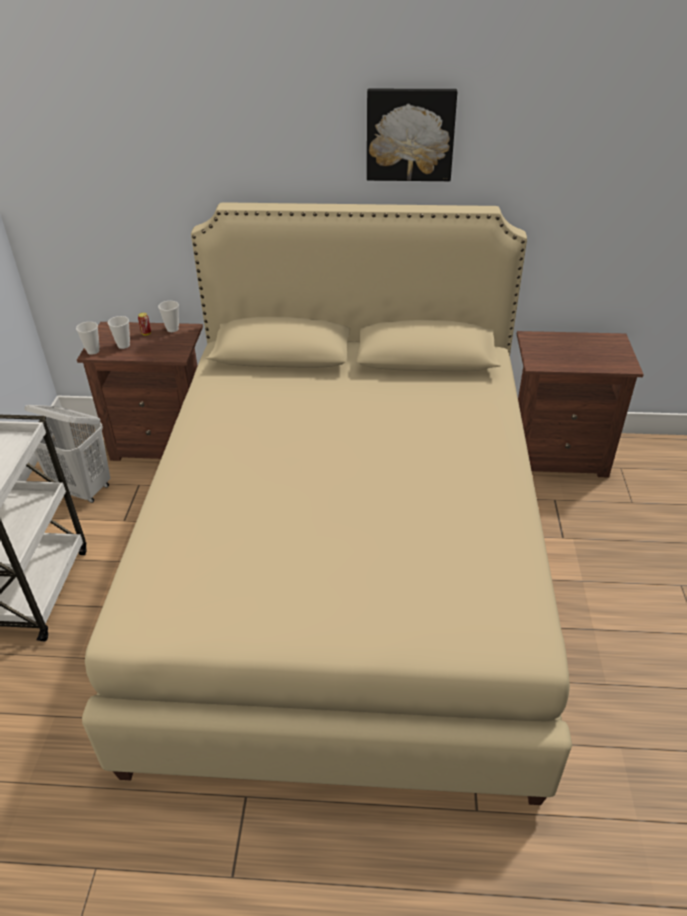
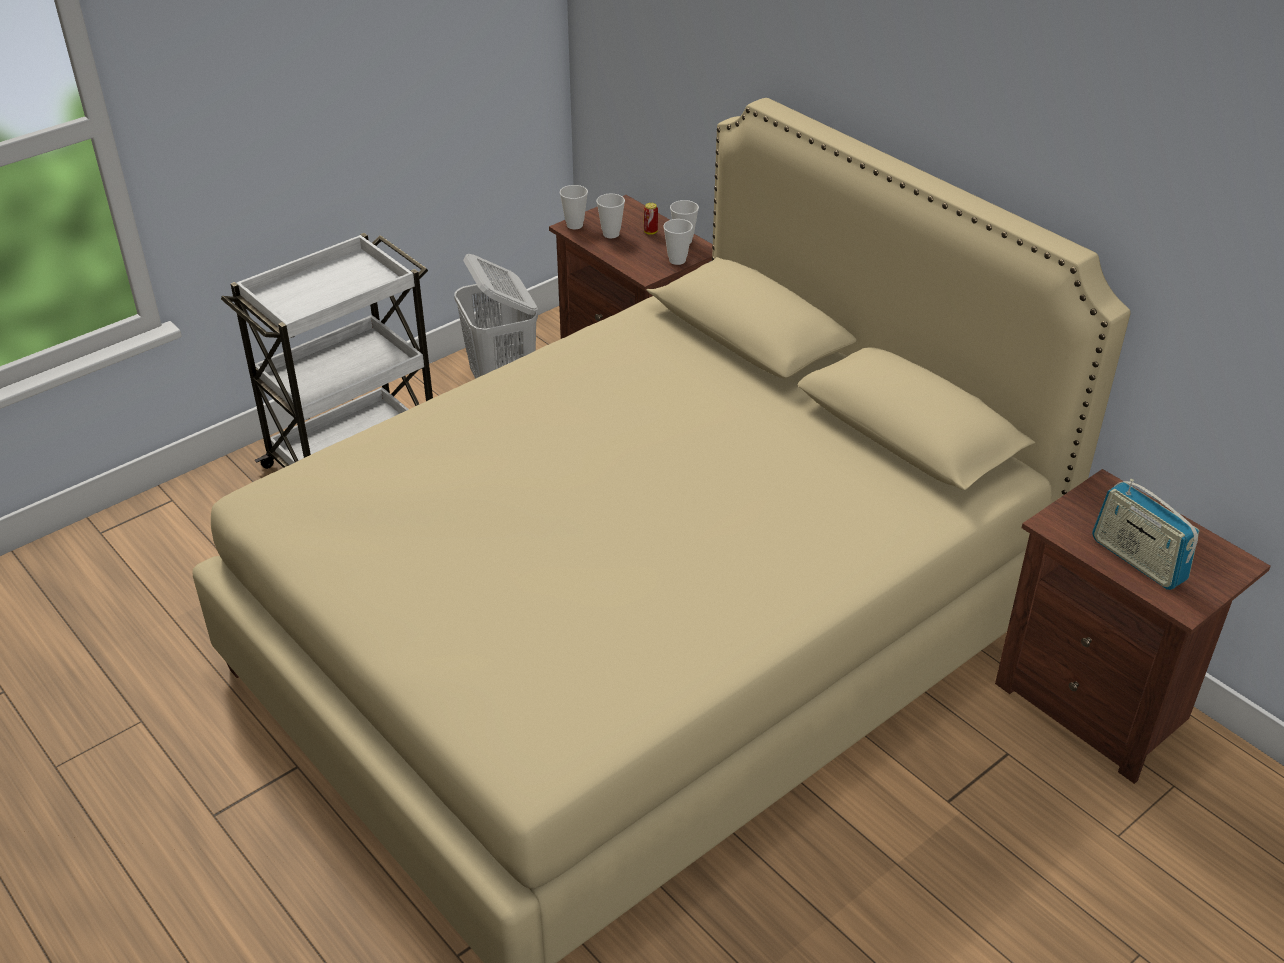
camera: 45 degrees right, 0 degrees up
(184, 340) = (677, 260): none -> cup
(410, 134) = (1002, 96): picture -> none
(586, 359) = (1137, 560): none -> radio

